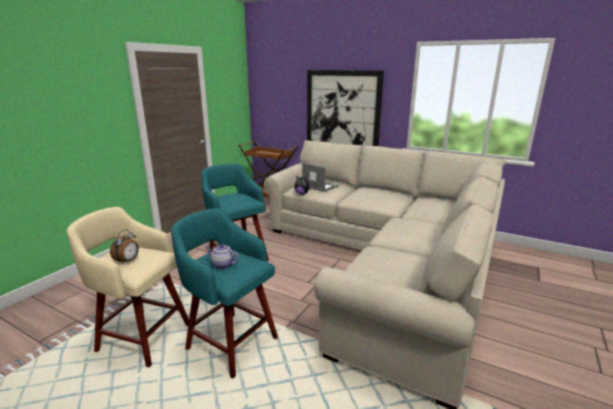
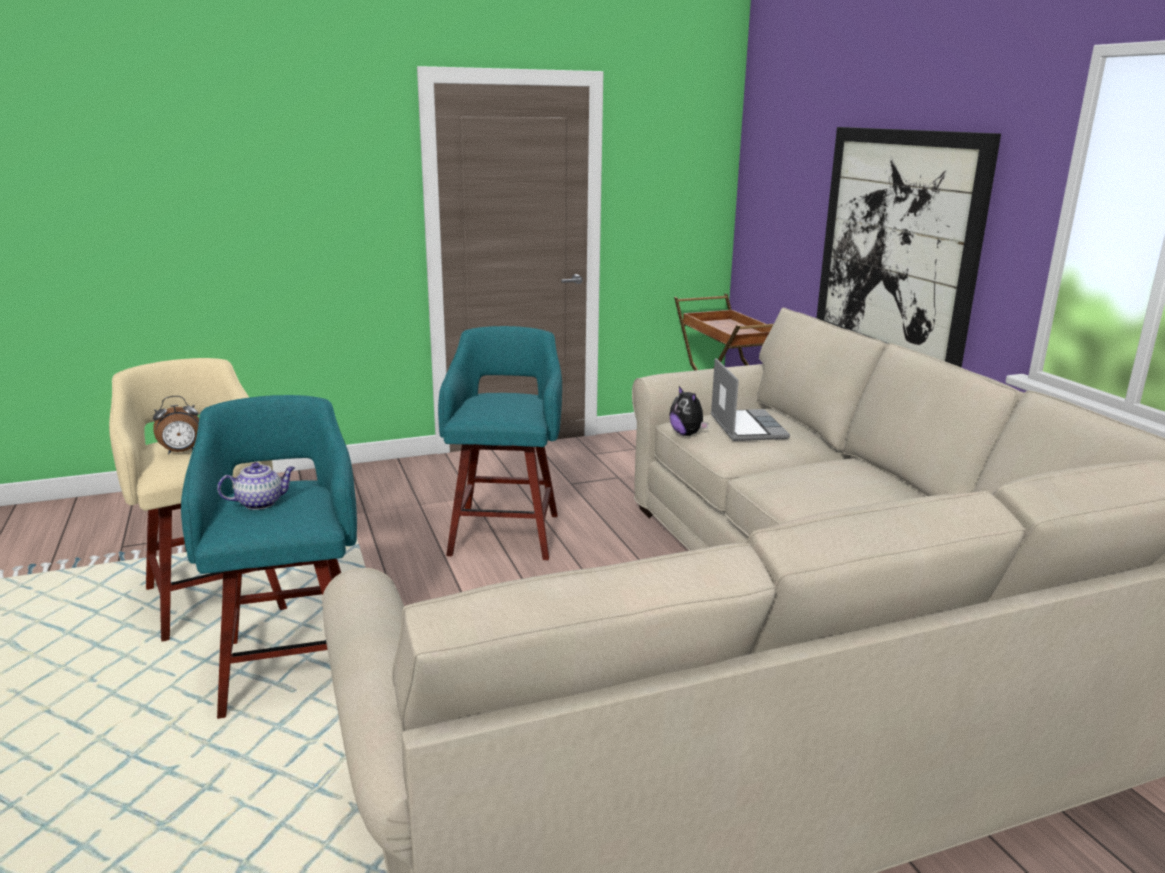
camera: 40 degrees right, 0 degrees up
(222, 265) = (261, 503): teapot -> teapot turned 90 degrees clockwise

